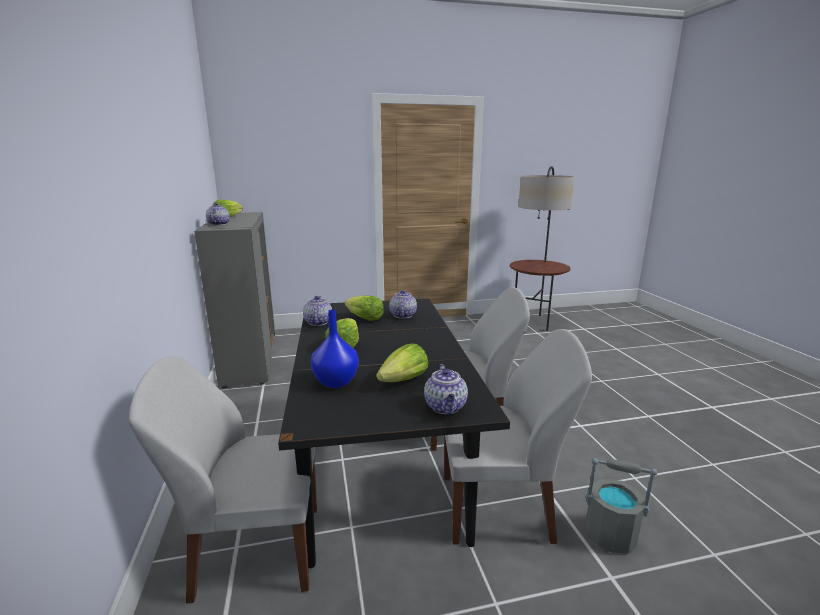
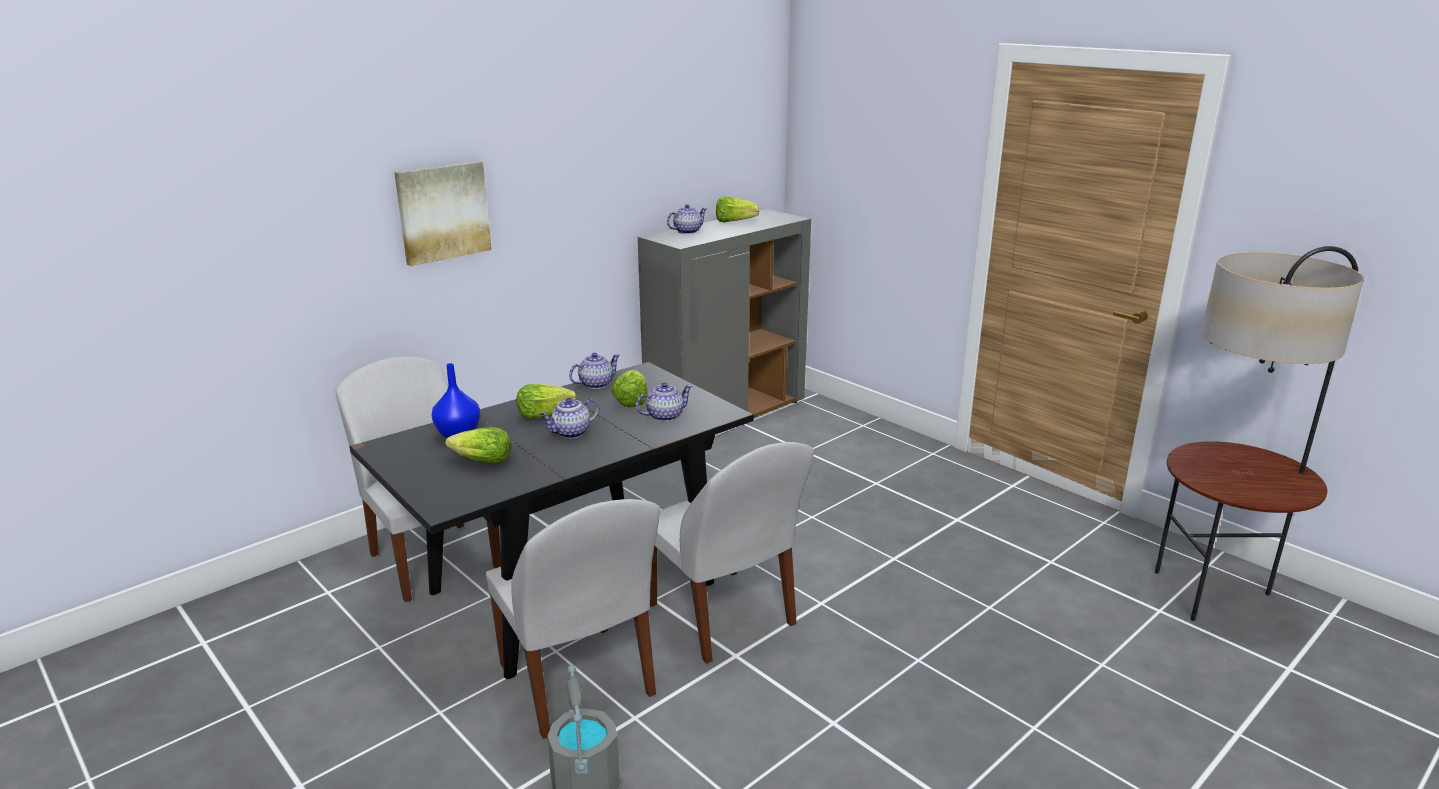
camera: 60 degrees right, 5 degrees up
(118, 198) = (443, 212): none -> picture
(446, 407) = (438, 492): teapot -> teapot (570, 433)

